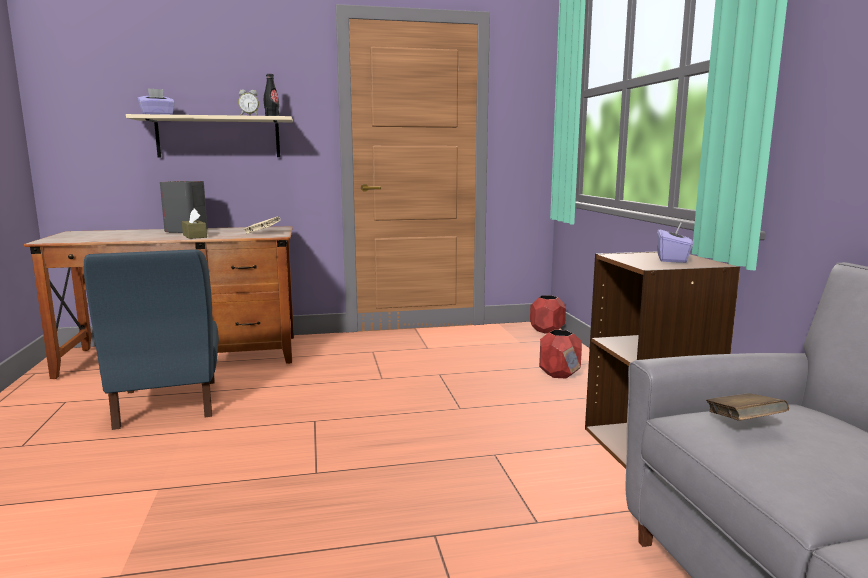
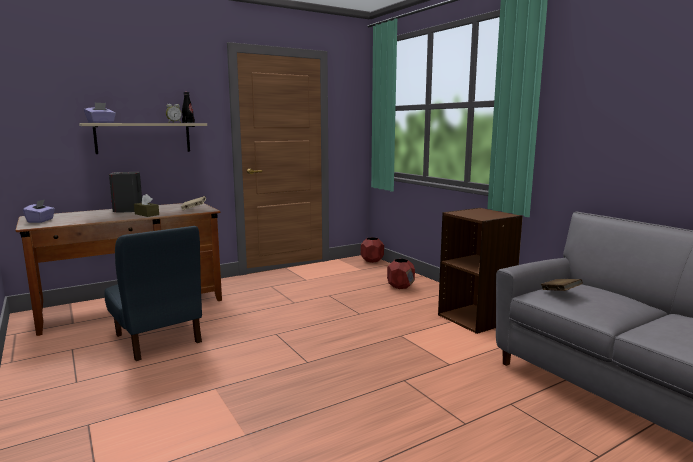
camera: 20 degrees left, 0 degrees up
(672, 259) = (486, 213): purple tissue box -> purple tissue box (41, 221)

